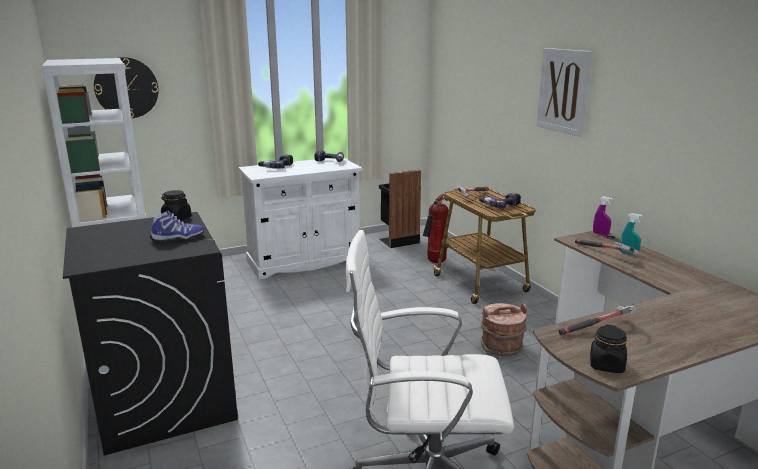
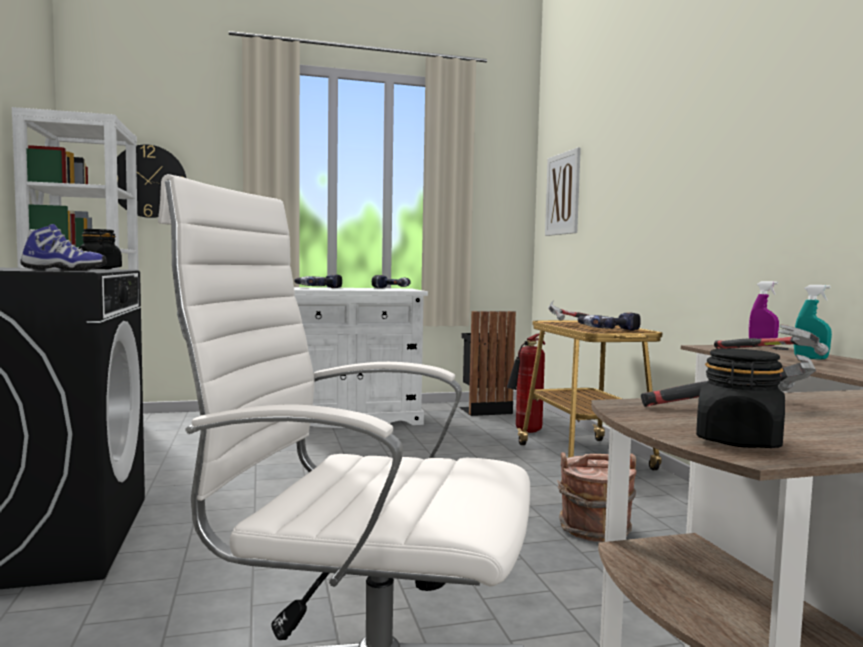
camera: 10 degrees right, 15 degrees down
(563, 91) = (697, 154): picture -> picture (563, 194)

